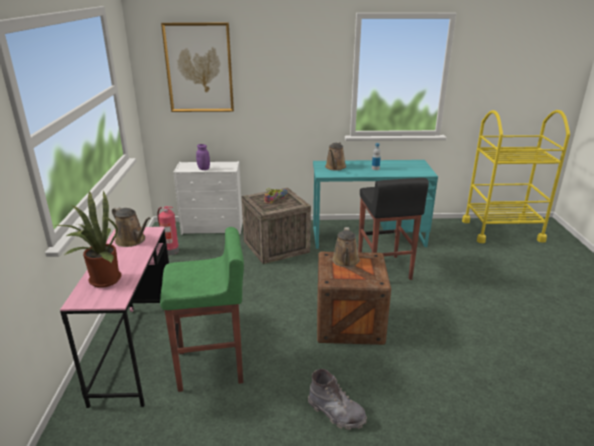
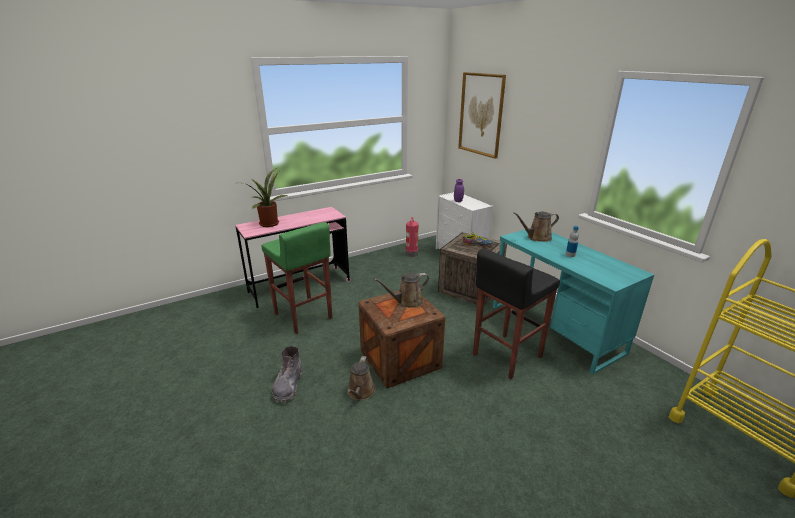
camera: 60 degrees right, 0 degrees up
(132, 241) = (318, 215): brown watering can -> brown watering can (360, 392)

